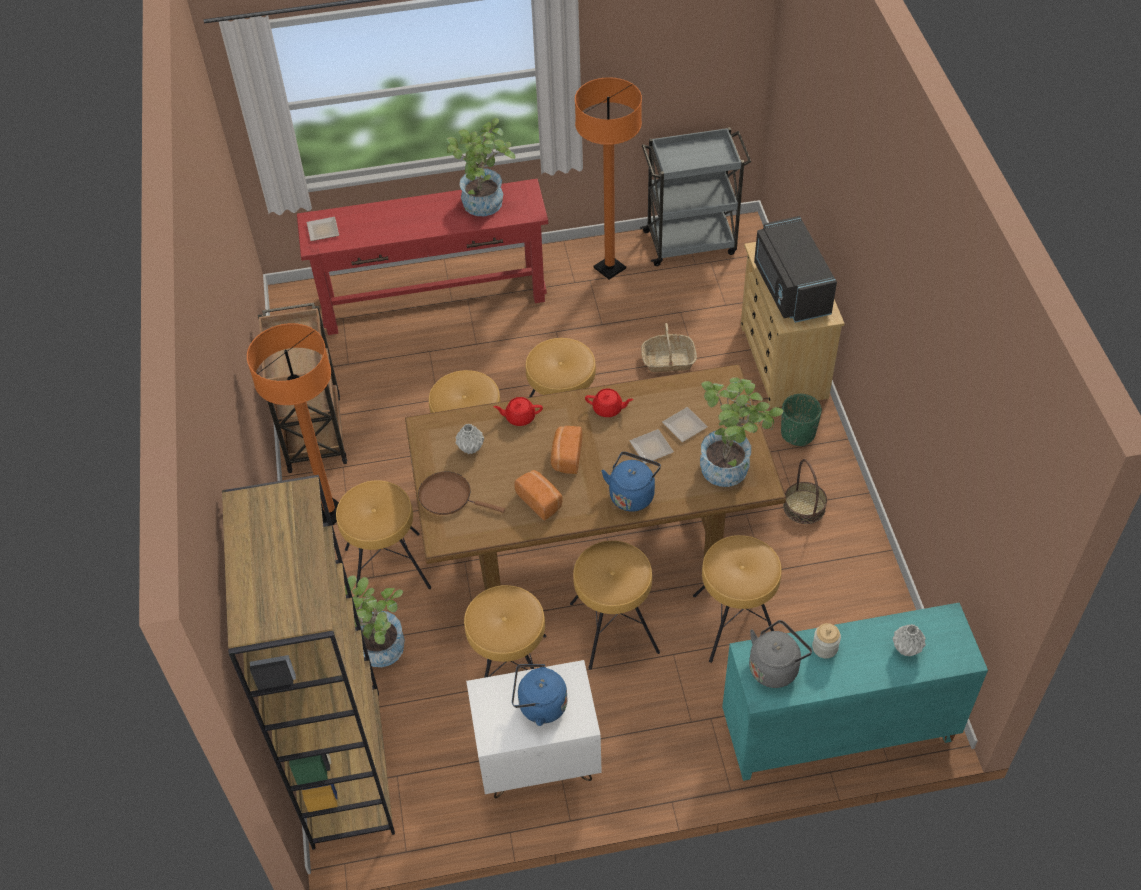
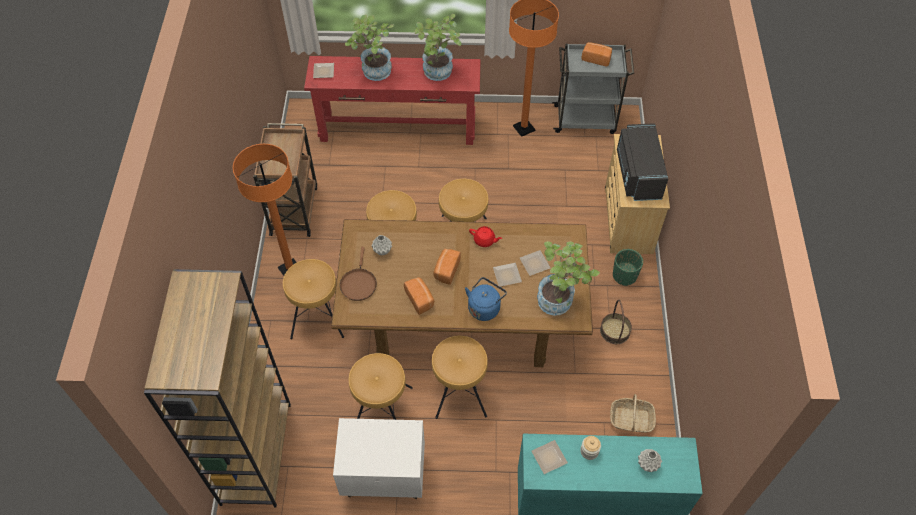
camera: 10 degrees right, 5 degrees up
(377, 653) = (296, 376): potted plant -> potted plant (373, 73)
(449, 497) = (358, 283): brown frying pan -> brown frying pan turned 120 degrees counterclockwise
(519, 417) = (421, 234): red teapot -> none
(539, 706) = (383, 447): blue kettle -> none
(668, 360) = (547, 204): basket -> basket (631, 419)
(695, 151) = (596, 58): none -> bread
(735, 623) = (544, 406): brown stool -> none
(775, 667) = (550, 458): grey kettle -> plate

